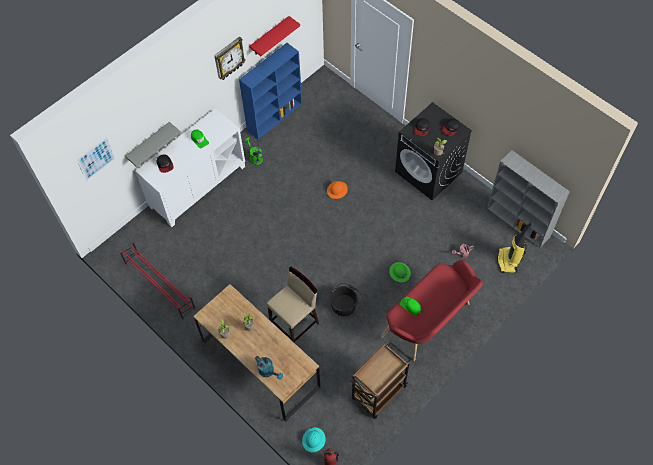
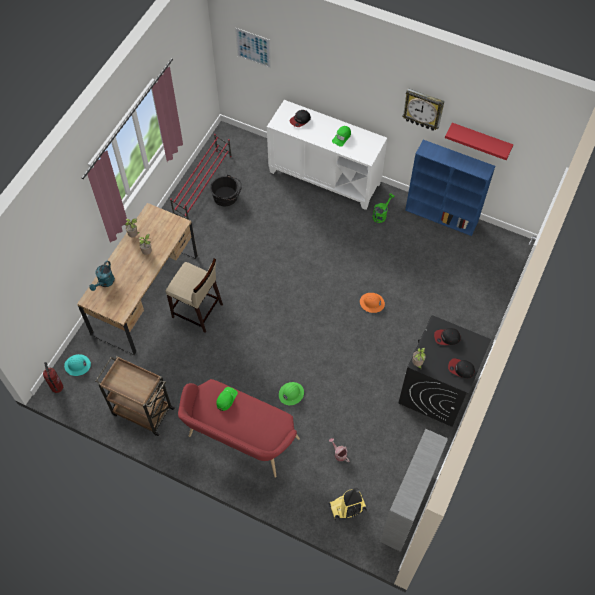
camera: 70 degrees right, 0 degrees up
(149, 143) = (308, 92): grey shelf -> none
(344, 304) = (235, 350): black bucket -> black bucket (227, 197)

